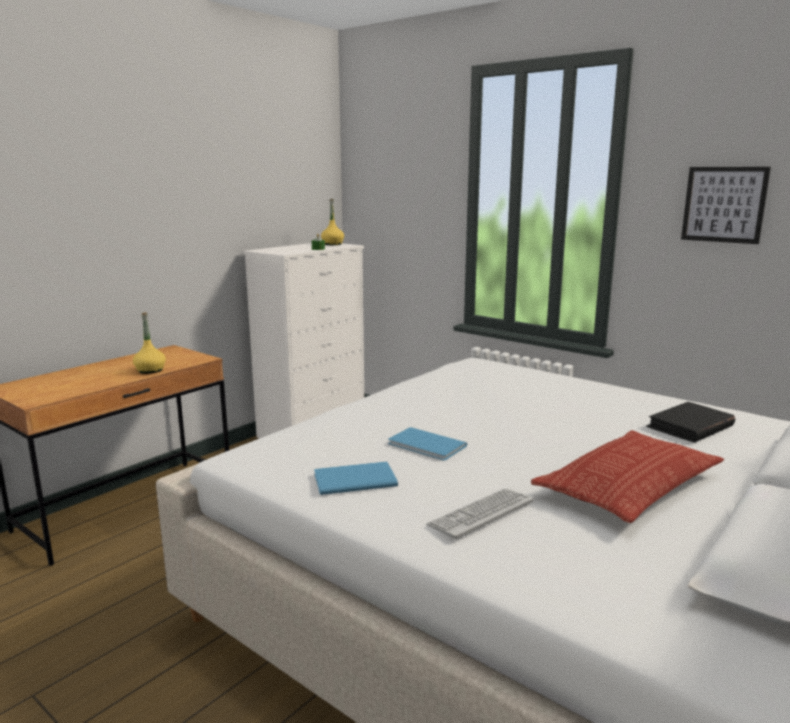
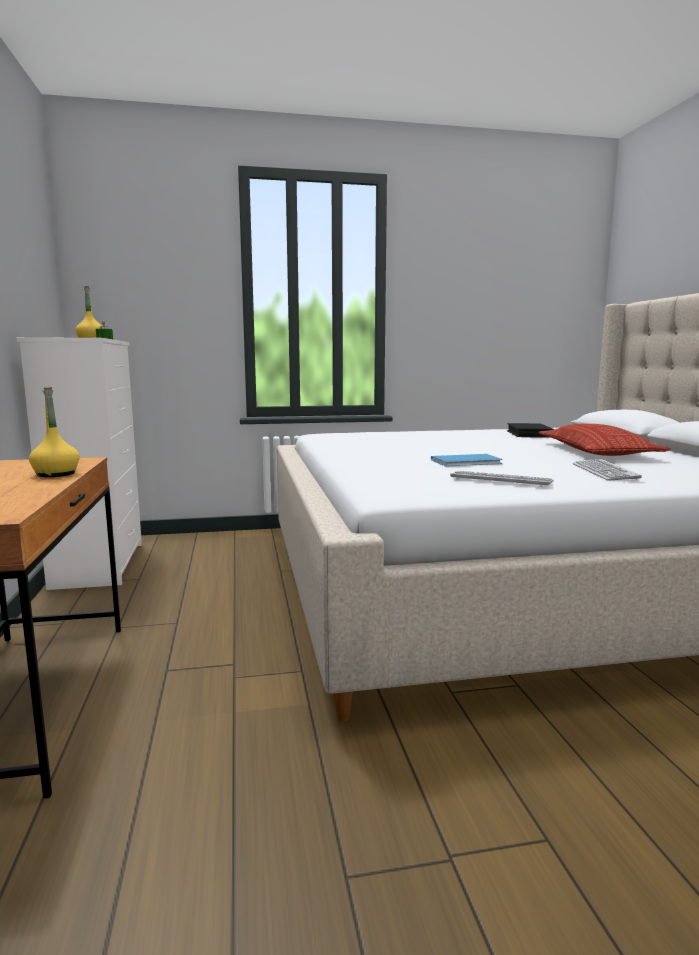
camera: 50 degrees left, 5 degrees down
(352, 479) = (501, 480): blue book -> keyboard
(724, 204) = (458, 296): picture -> none

